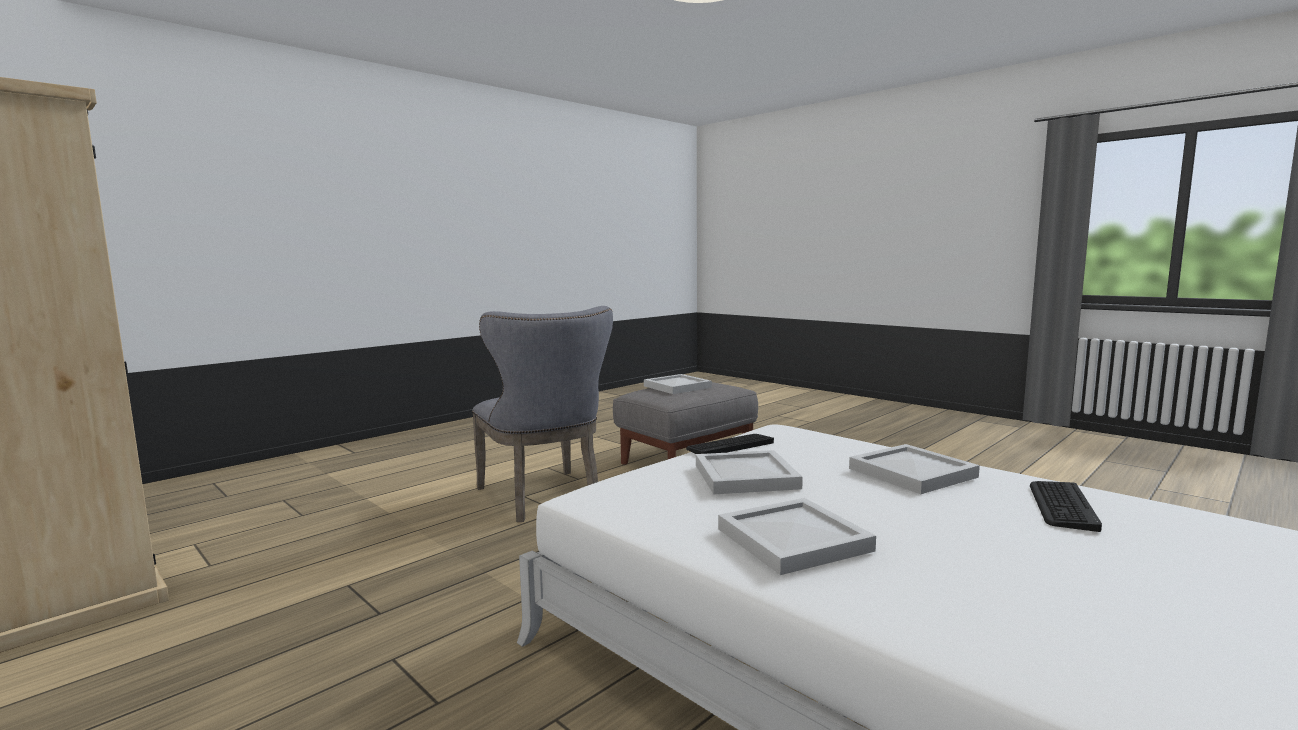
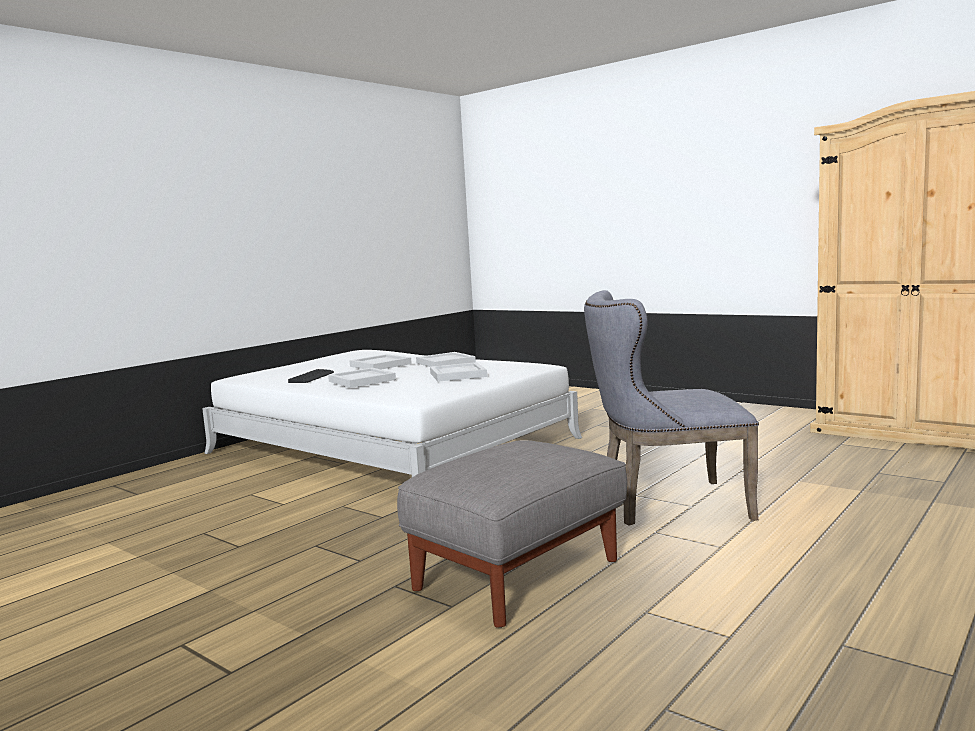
camera: 175 degrees right, 0 degrees up
(544, 498) = (665, 505): grey chair -> grey chair turned 60 degrees counterclockwise
(677, 386) = (527, 461): white tray -> white tray (380, 365)
(730, 445) = (463, 388): keyboard -> none

